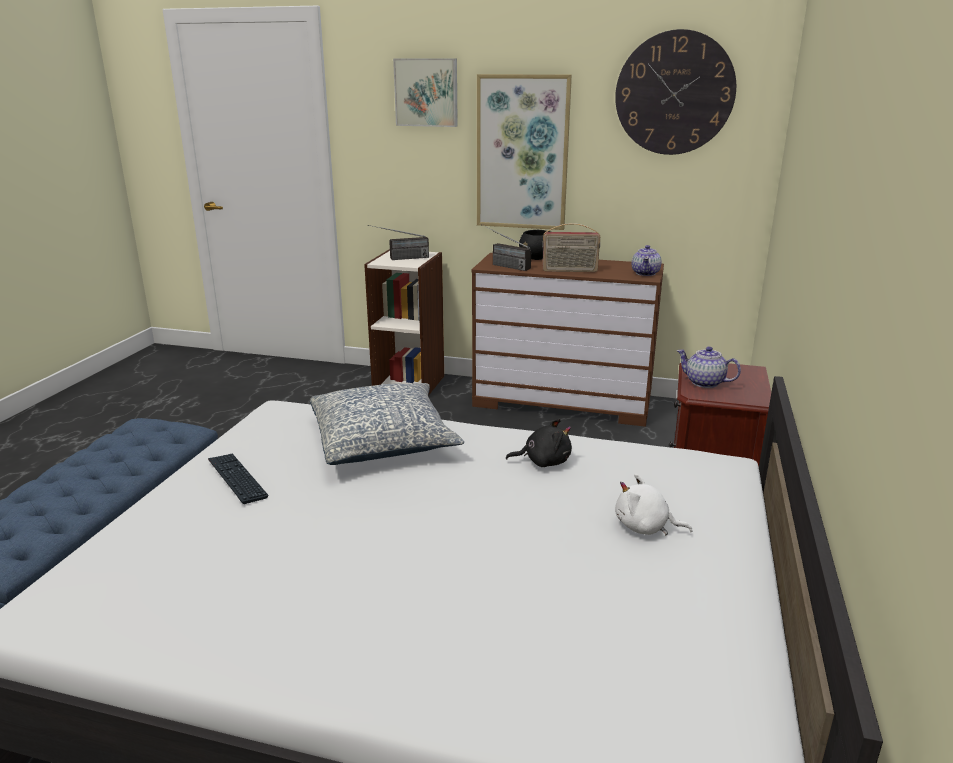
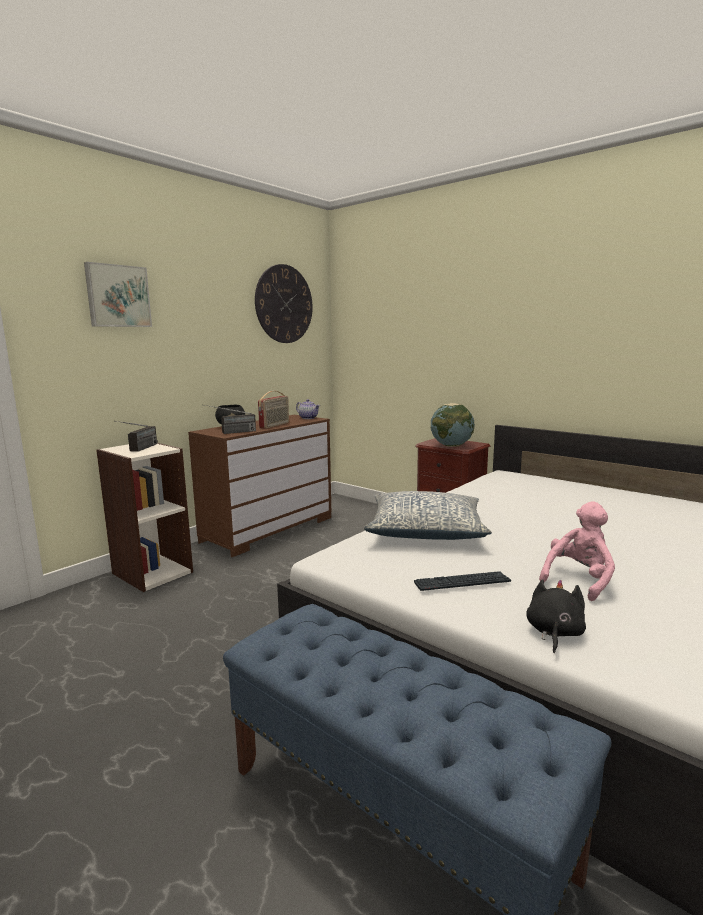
camera: 65 degrees left, 10 degrees down
(267, 550) = (579, 580): none -> pink plush toy
(522, 153) = (201, 347): picture -> none
(543, 461) = (483, 499): black plush toy -> black plush toy (554, 632)
(645, 527) = (564, 494): white plush toy -> none
(704, 383) = (451, 446): teapot -> globe

